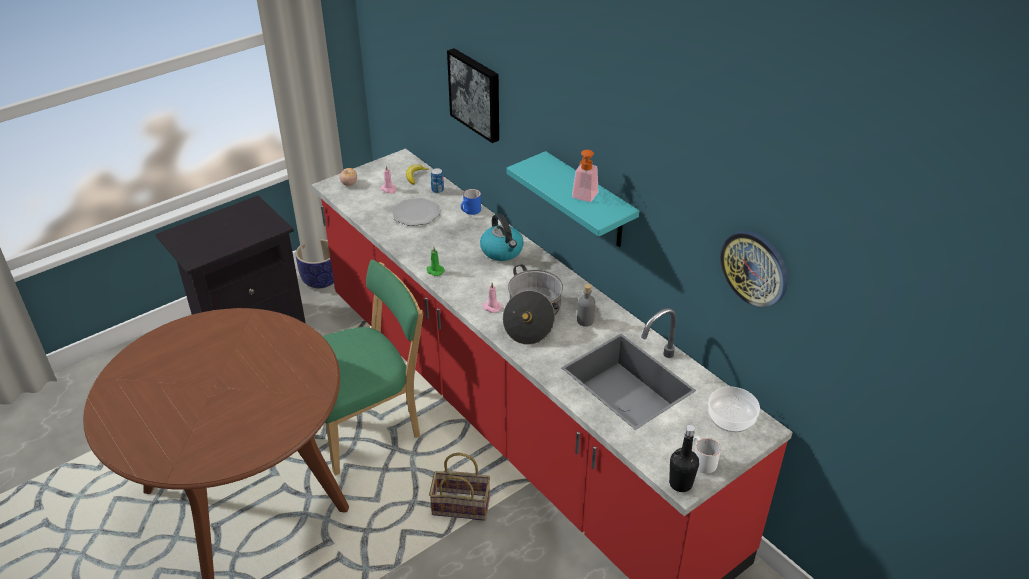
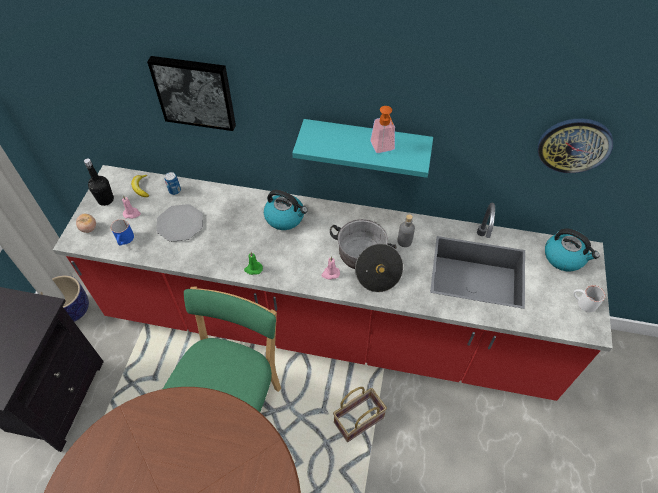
camera: 40 degrees left, 15 degrees up
(470, 211) = (223, 196): blue mug -> blue mug (125, 240)
(680, 483) = (590, 330): black bottle -> black bottle (106, 200)
(731, 418) = (564, 257): bowl -> kettle

